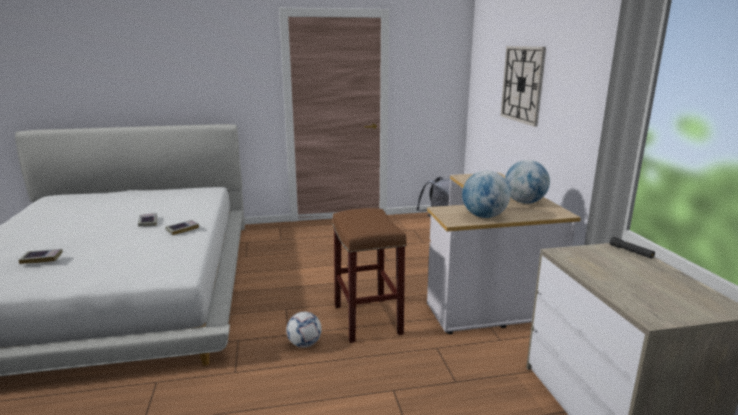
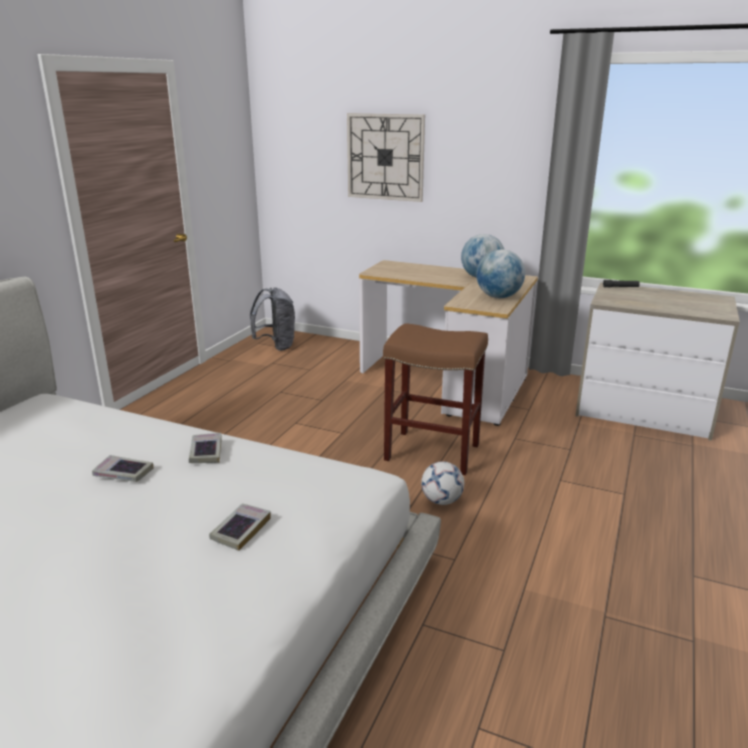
camera: 55 degrees left, 5 degrees up
(42, 258) = (160, 588): book -> book (241, 530)

